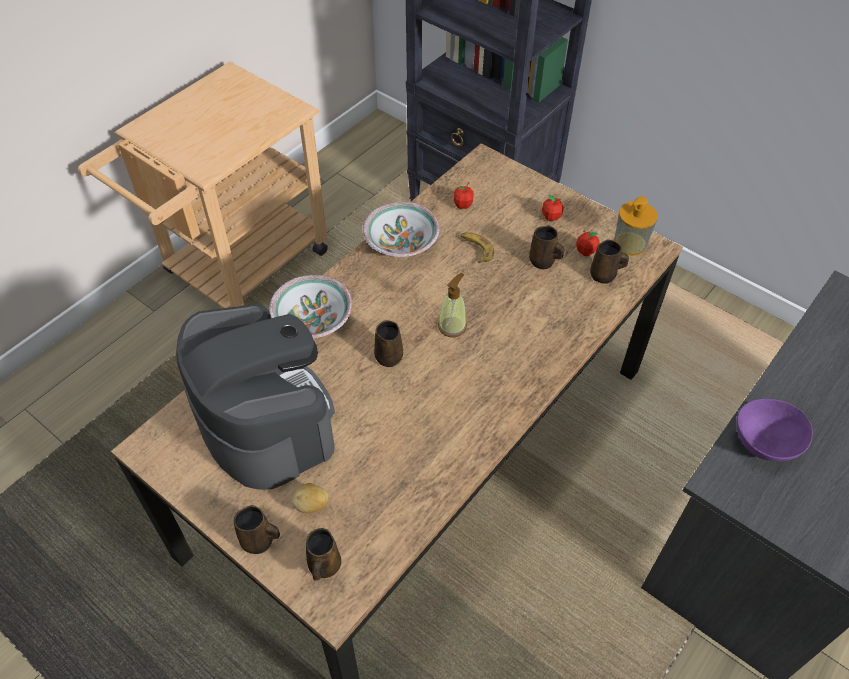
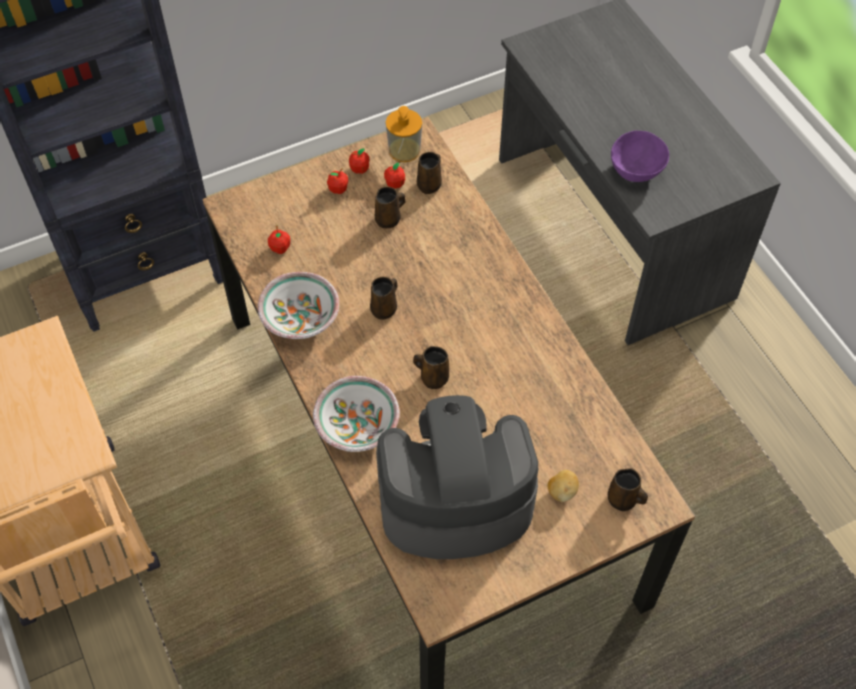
camera: 65 degrees left, 5 degrees up
(259, 541) = (580, 542): brown mug -> brown mug (384, 309)
(452, 326) = (425, 317): soap dispenser -> none
(476, 249) = (344, 262): banana -> none
(584, 222) = (359, 169): none -> apple

